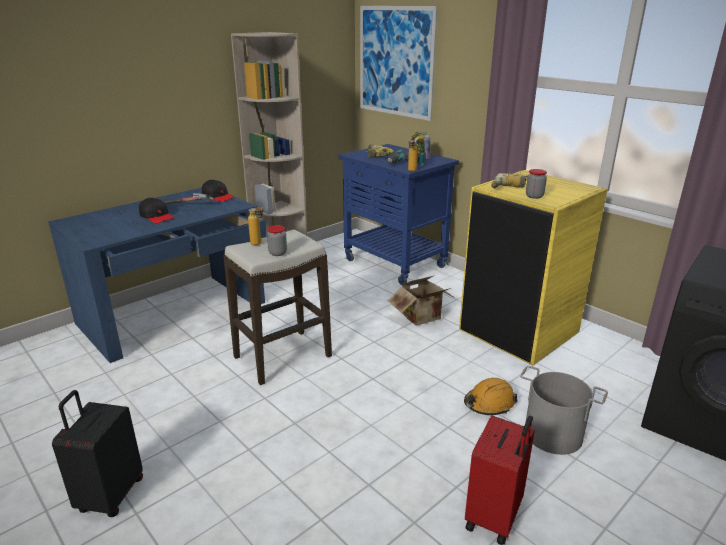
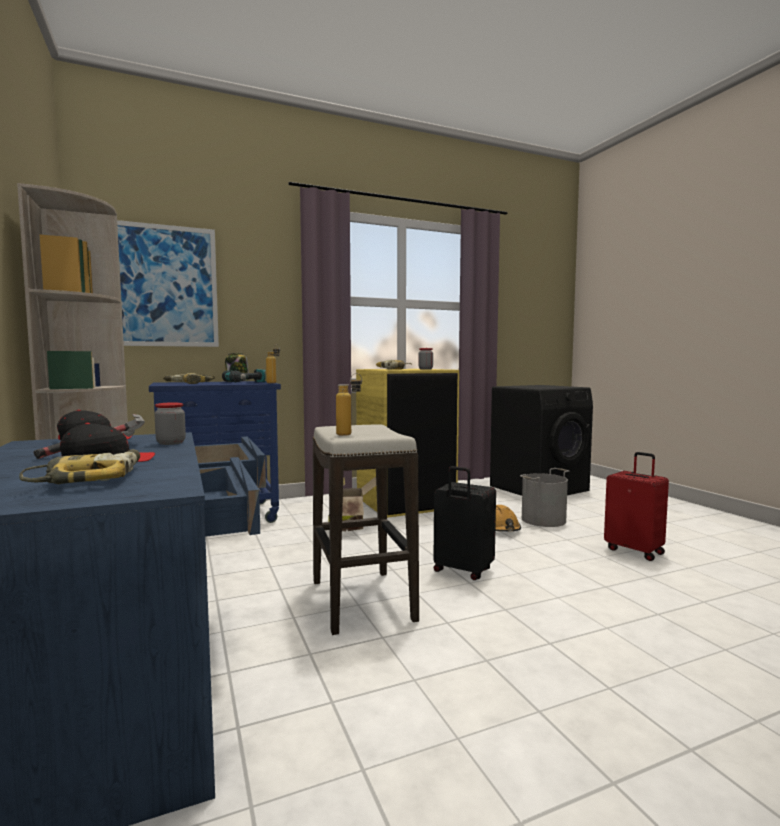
camera: 70 degrees left, 20 degrees down
(110, 495) = (660, 783): black suitcase -> black suitcase (462, 571)
(115, 226) = (90, 479): none -> power drill
(277, 253) = (387, 431): jar -> jar (171, 443)

